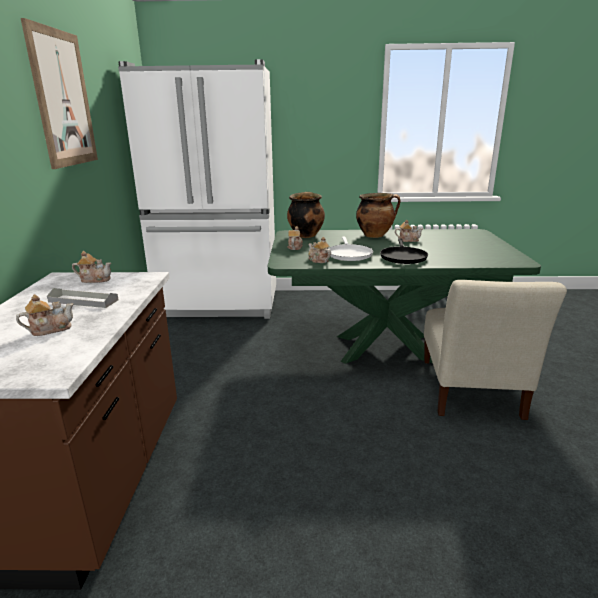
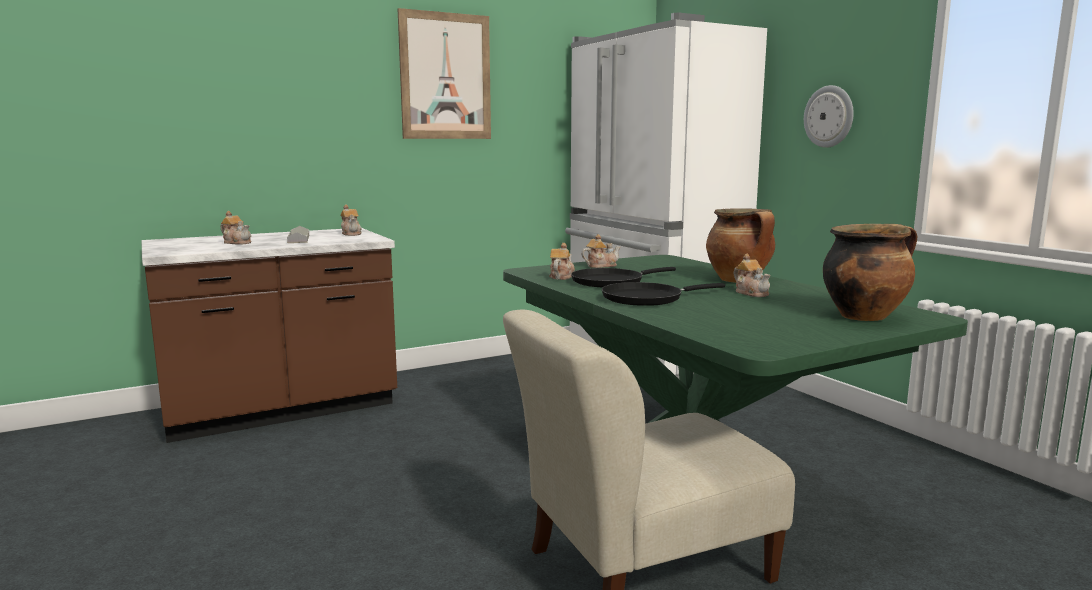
camera: 60 degrees right, 10 degrees down
(305, 235) = (667, 262): cooking pot -> cooking pot (864, 316)
(319, 132) = (829, 116): none -> wall clock
(349, 254) = (611, 282): white frying pan -> black frying pan

